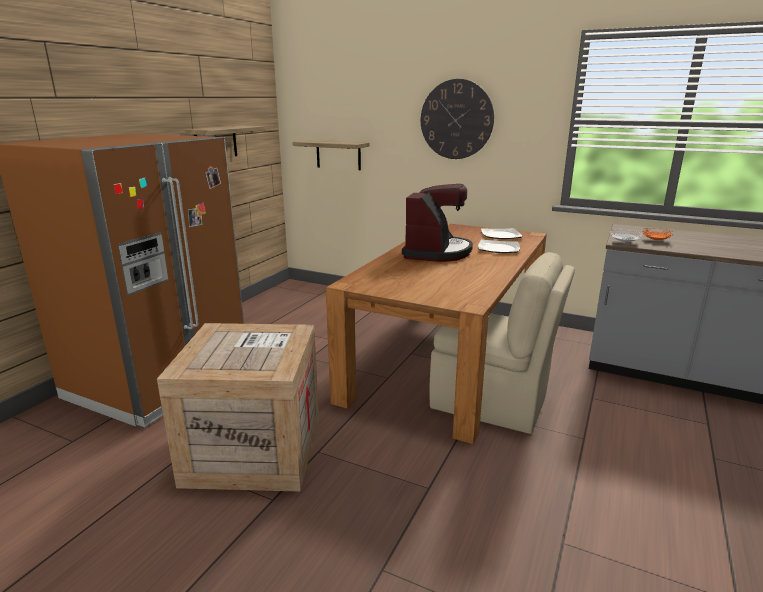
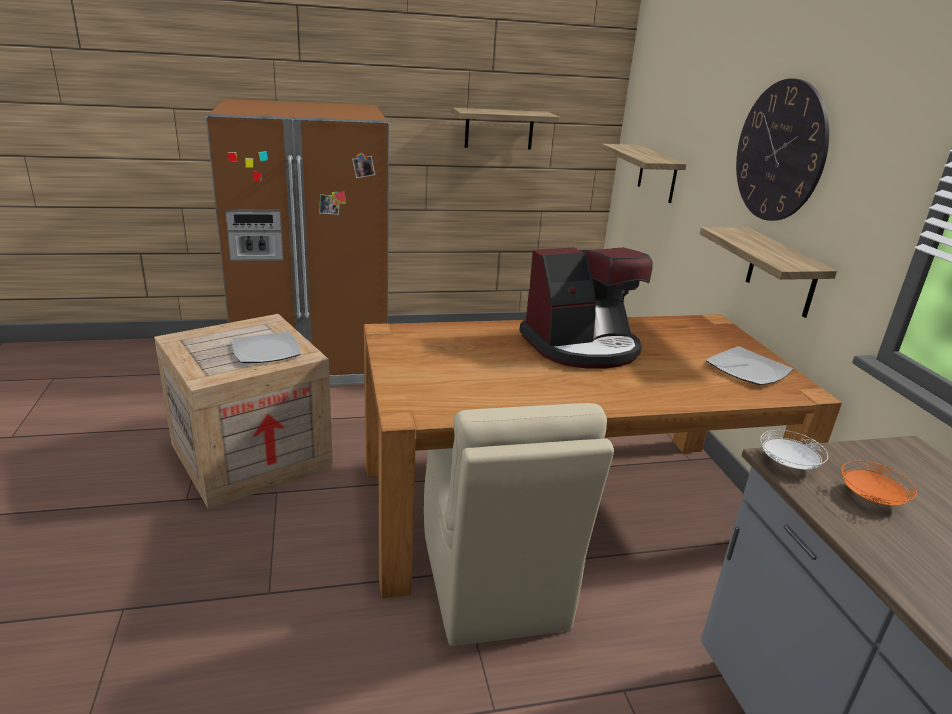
camera: 50 degrees right, 5 degrees up
(479, 184) = (781, 273): none -> shelf
(499, 248) = (677, 382): plate -> plate (267, 351)

